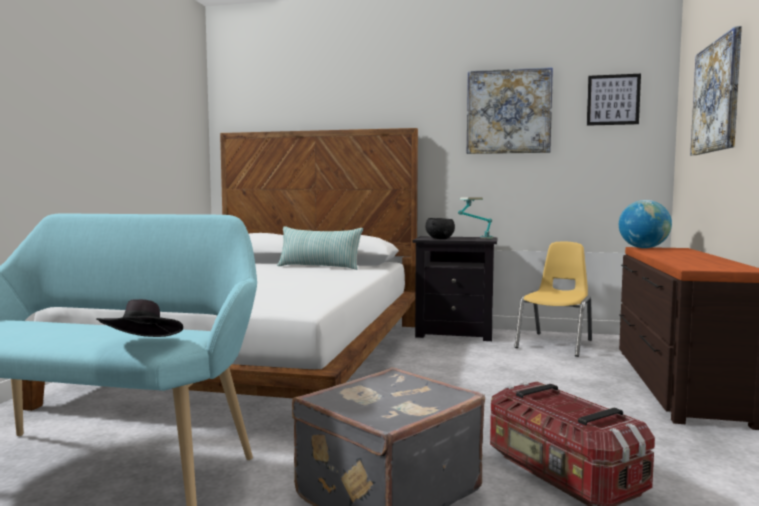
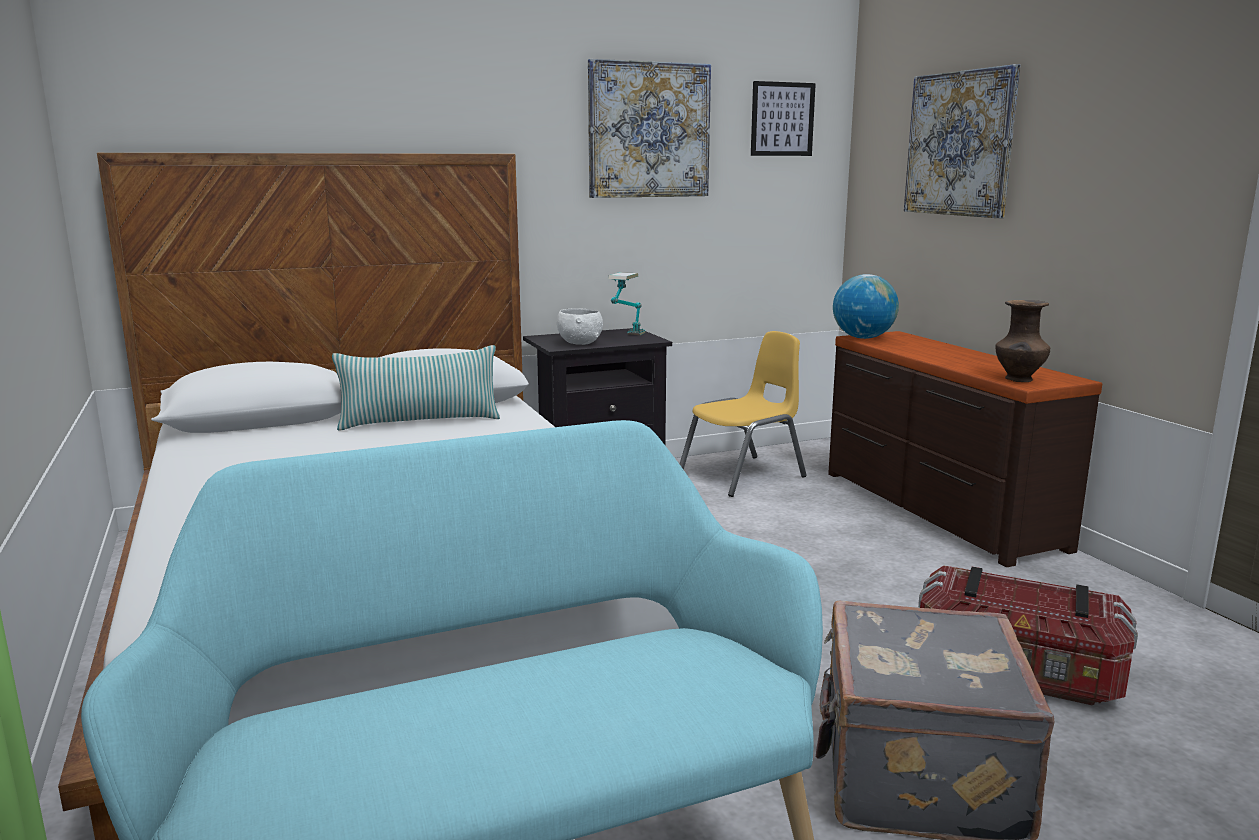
camera: 35 degrees left, 10 degrees up
(142, 345) = (731, 706): black hat -> none
(440, 238) = (580, 343): black bowl -> white bowl
(555, 344) = (743, 475): yellow chair -> yellow chair turned 60 degrees clockwise
(696, 266) = (1019, 380): none -> brown vase

